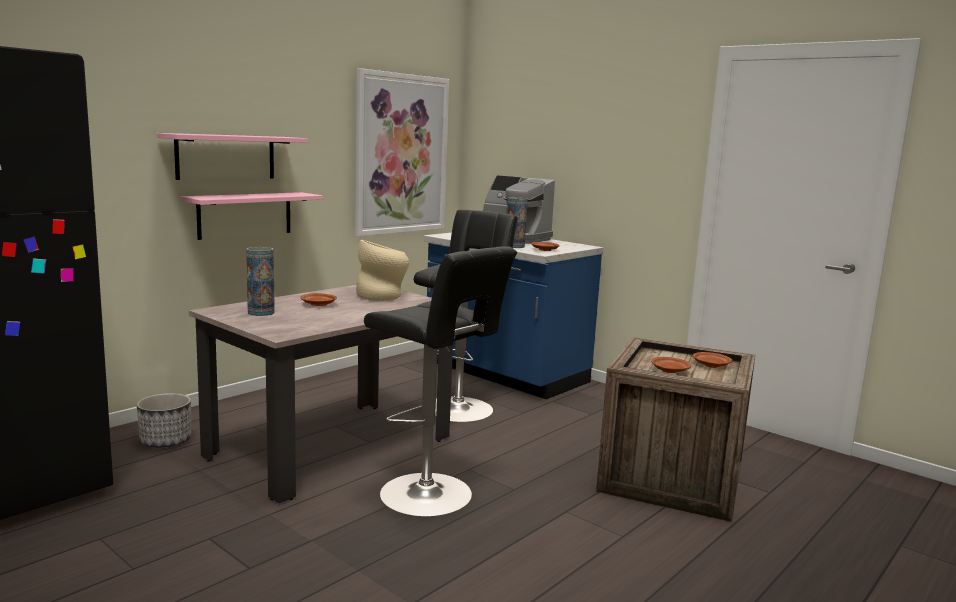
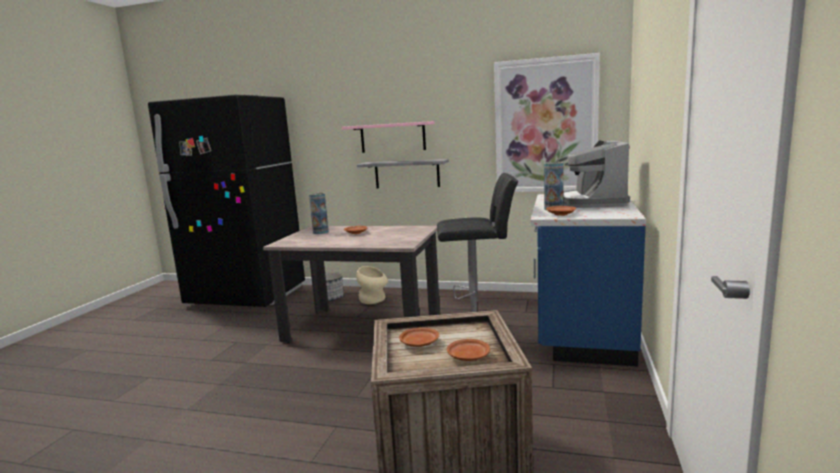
camera: 65 degrees right, 0 degrees up
(245, 215) = (407, 174): pink shelf -> grey shelf
(383, 296) = (401, 234): beige vase -> beige vase (374, 300)
(431, 496) = (321, 374): black stool -> none

